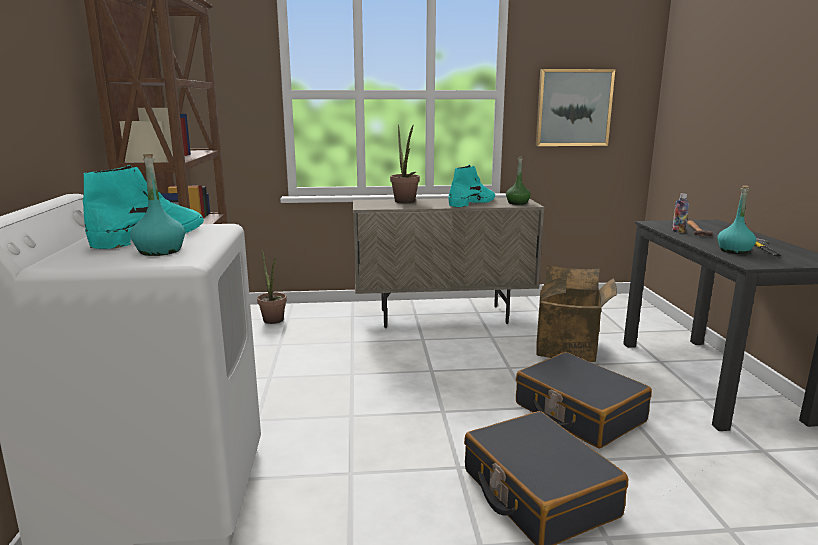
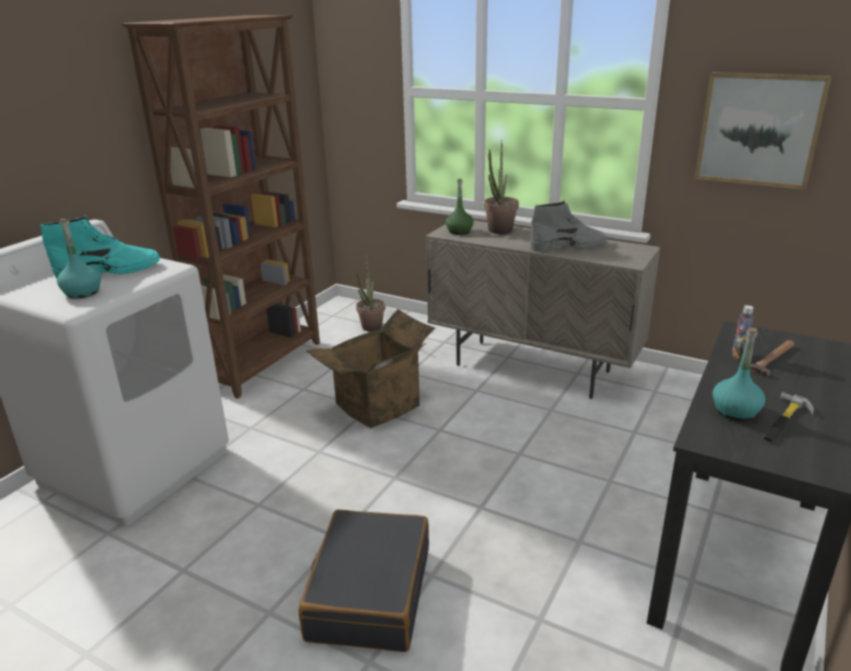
camera: 35 degrees right, 10 degrees up
(472, 203) = (568, 246): turquoise boot -> grey boot
(517, 203) = (621, 257): green bottle -> green bottle (459, 231)
(570, 349) = (619, 454): cardboard box -> cardboard box (378, 406)
(578, 413) = (518, 533): black suitcase -> none

